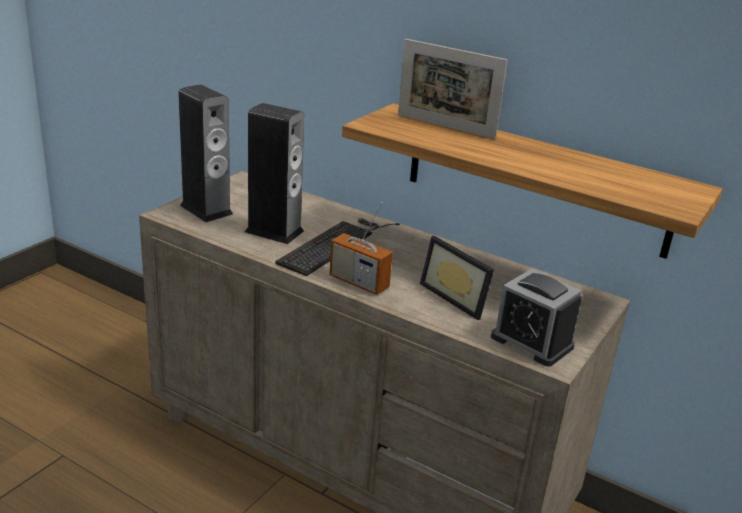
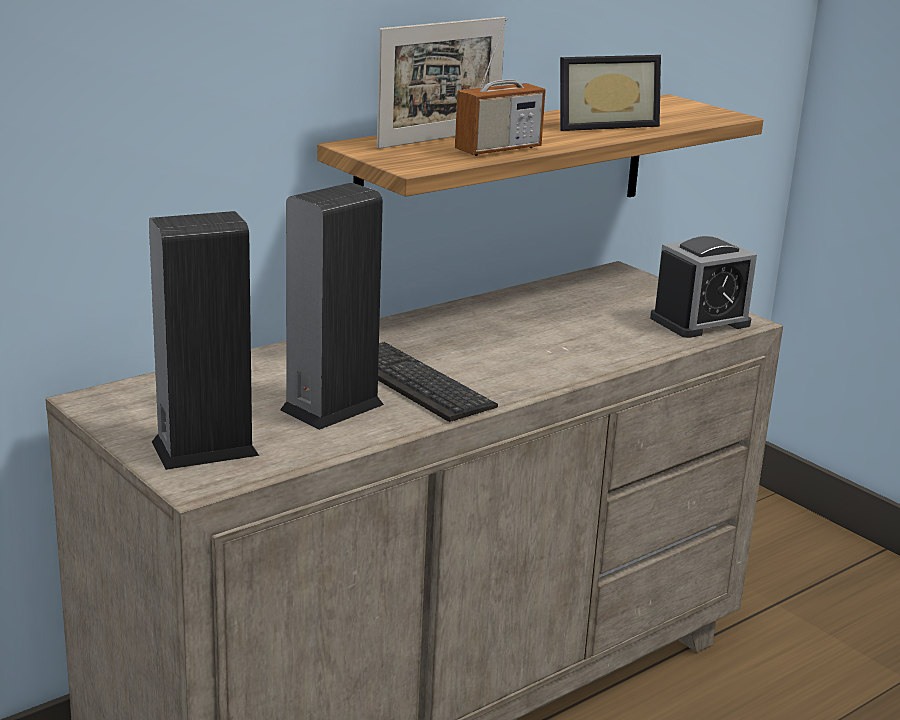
camera: 70 degrees left, 5 degrees down
(359, 282) = (528, 379): radio -> radio (498, 149)
(458, 297) = (588, 333): picture frame -> picture frame (602, 124)

